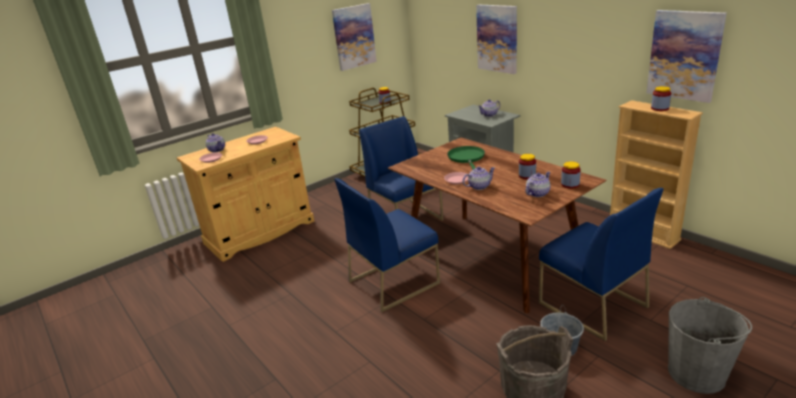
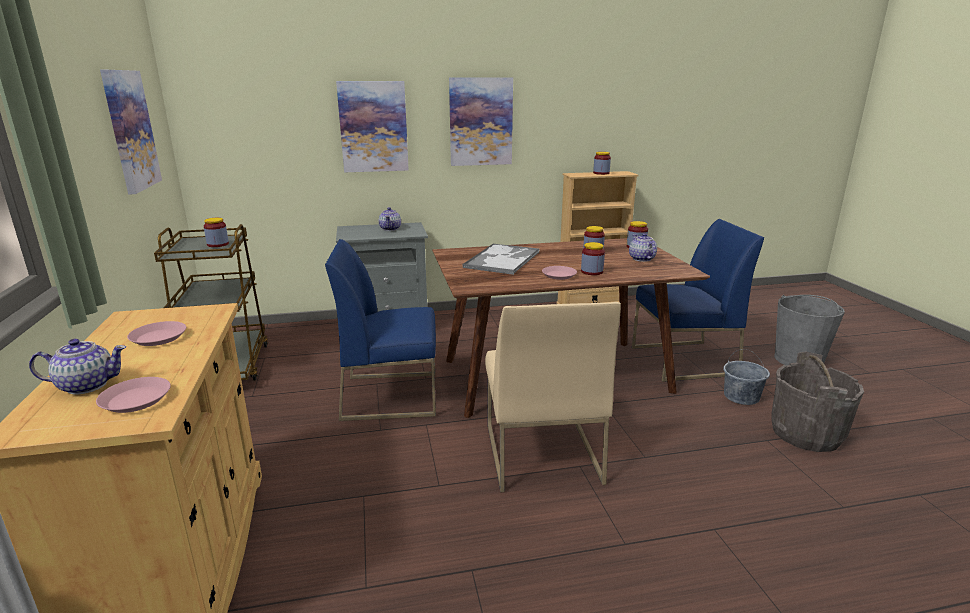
camera: 65 degrees left, 5 degrees down
(394, 282) = (541, 453): blue chair -> beige chair
(466, 158) = (502, 259): green frying pan -> tray
(479, 186) = (592, 272): teapot -> jar
(684, 55) = (605, 121): picture -> picture (480, 122)

